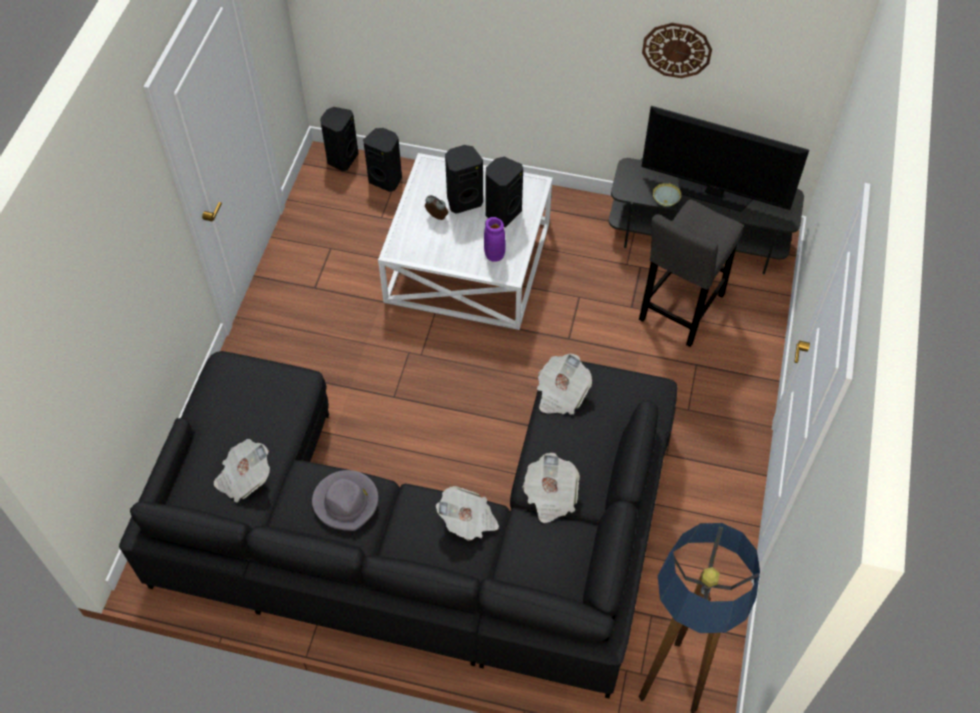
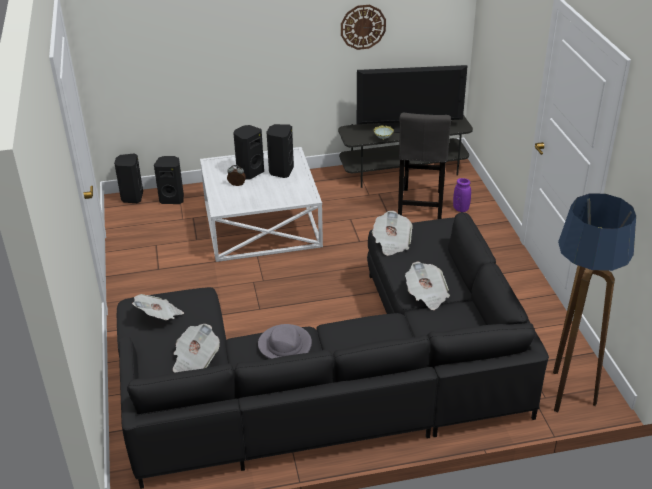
camera: 25 degrees left, 20 degrees down
(468, 521) = (381, 327): newspaper -> newspaper (160, 316)
(494, 254) = (291, 192): purple vase -> purple vase (461, 209)

